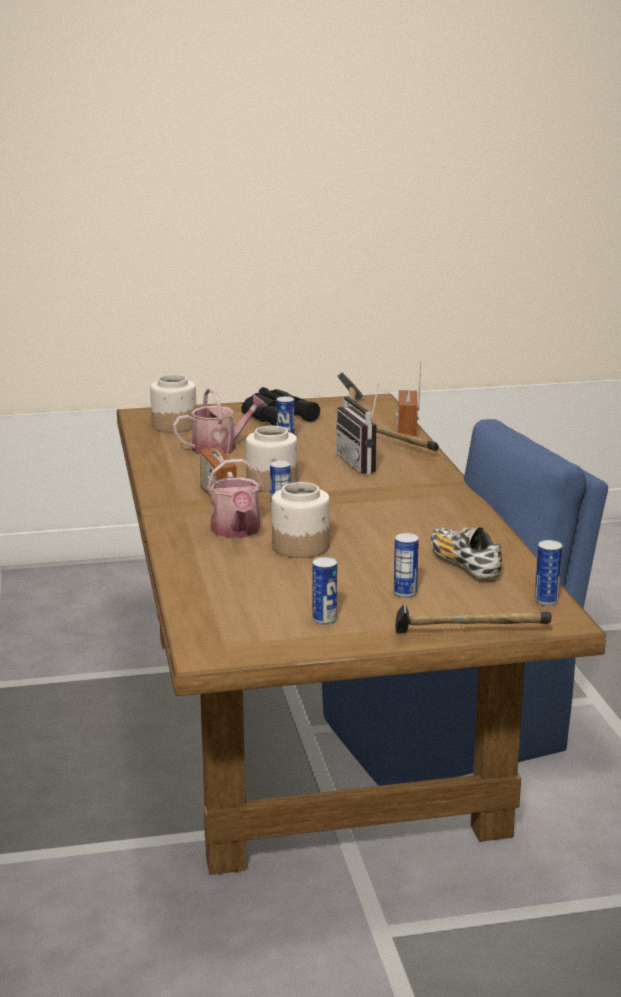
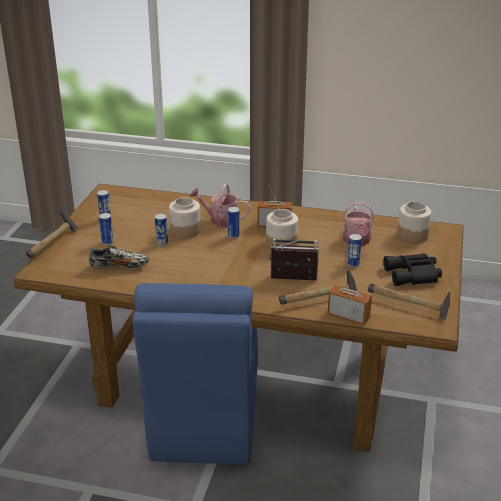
camera: 115 degrees right, 10 degrees up
(546, 601) = (58, 274): can -> can (162, 243)

